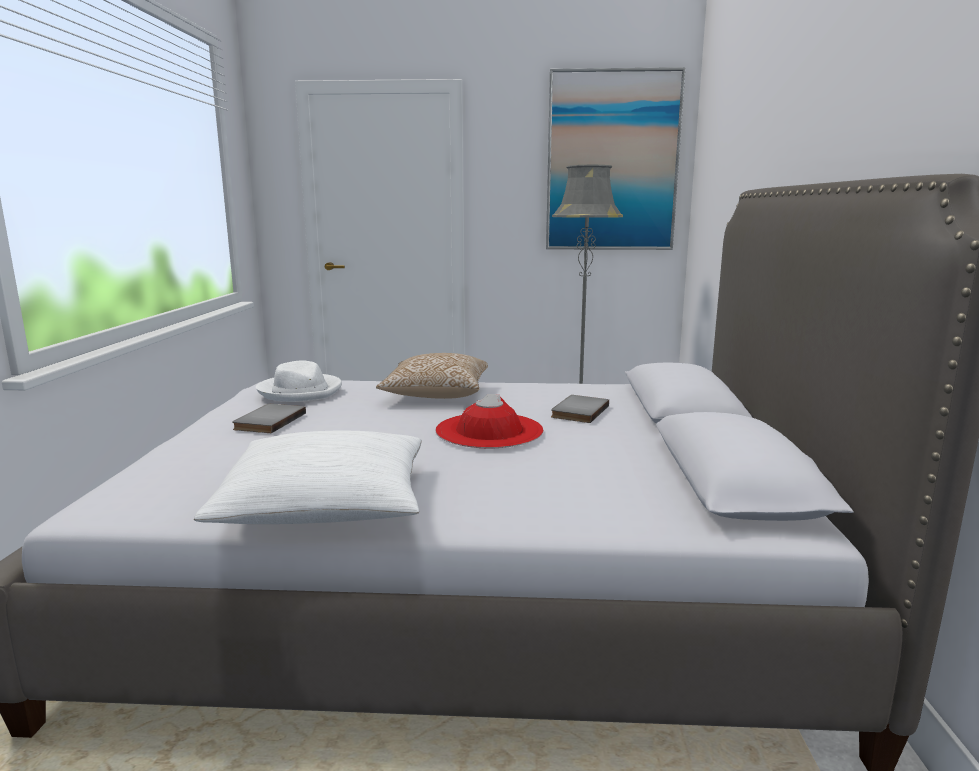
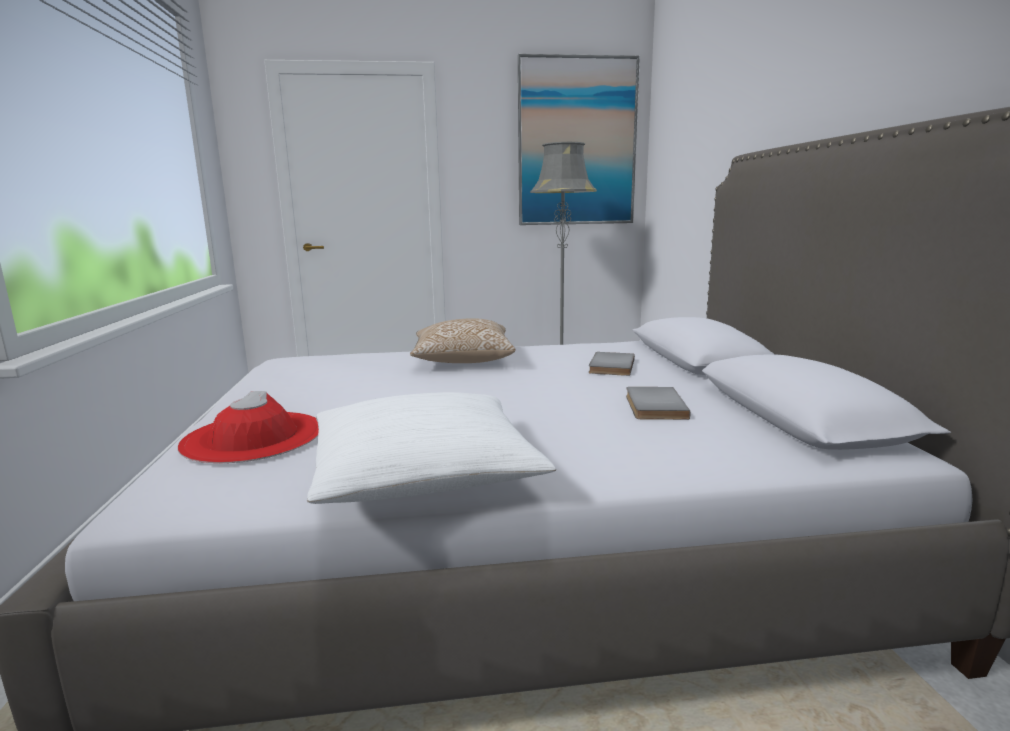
camera: 10 degrees left, 0 degrees up
(268, 421) = (303, 395): grey book -> grey book (652, 406)
(301, 391) = (322, 365): white hat -> none
(489, 431) = (540, 389): red hat -> red hat (253, 437)

